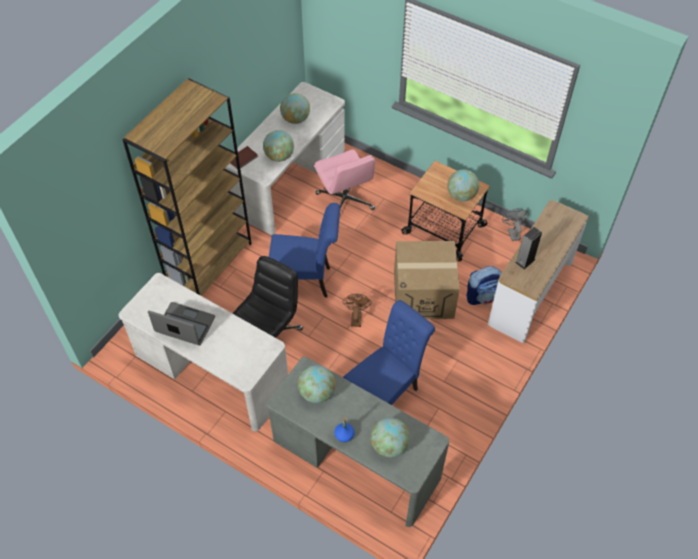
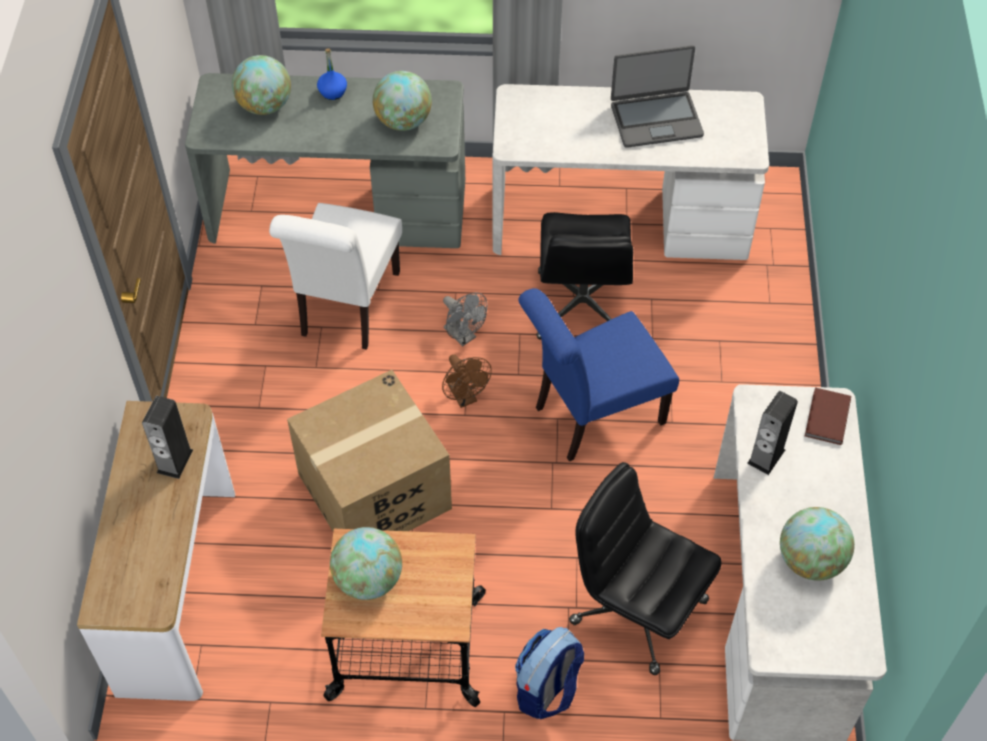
camera: 150 degrees right, 0 degrees up
(209, 262) = (774, 370): brown bookcase -> none
(279, 156) = (766, 456): globe -> speaker
(345, 202) = (636, 610): pink office chair -> black office chair
(386, 393) = (347, 309): blue chair -> white chair
(482, 296) = (266, 540): backpack -> backpack (547, 690)
(512, 232) = (264, 713): grey fan -> grey fan (463, 336)

